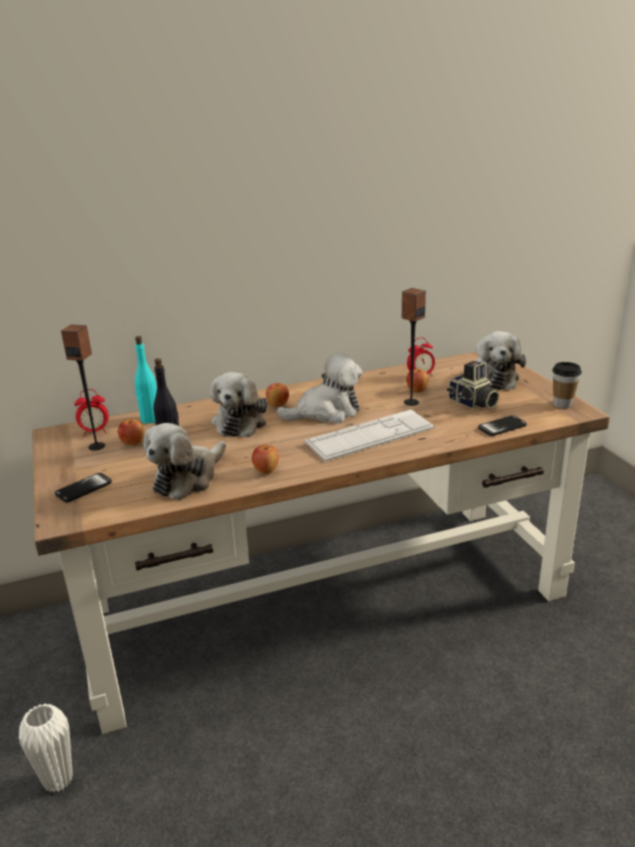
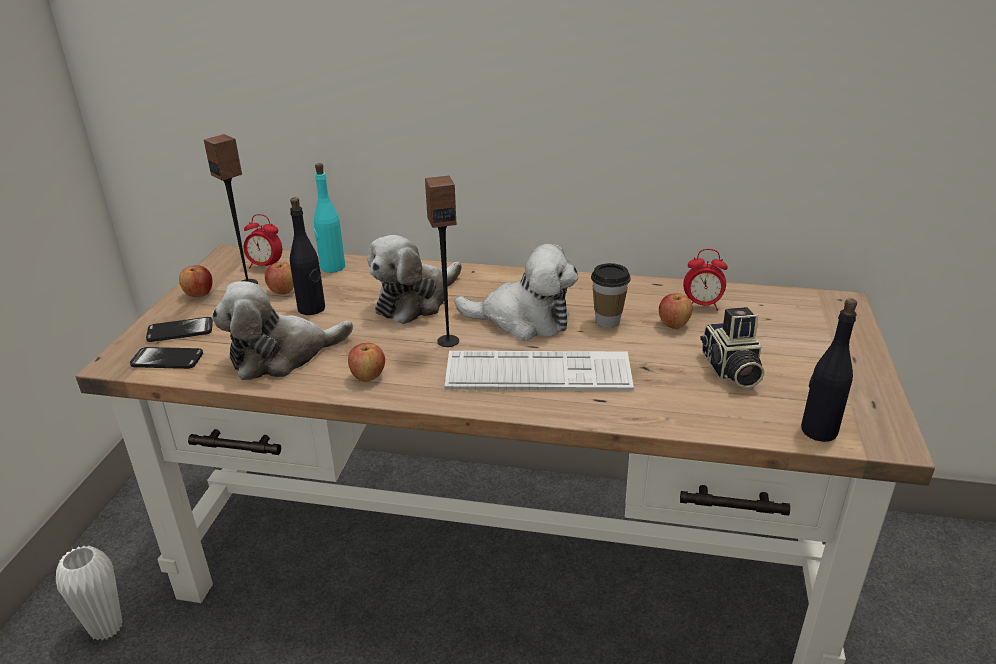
camera: 30 degrees right, 5 degrees up
(277, 405) = (480, 291): apple -> apple (199, 294)
(411, 402) = (645, 340): speaker -> speaker (448, 341)
(493, 378) = (806, 339): plush toy -> none
(502, 427) = (732, 423): phone -> phone (167, 359)
(545, 417) = (818, 430): none -> black bottle
(562, 404) = (872, 418): cup -> cup (607, 321)

